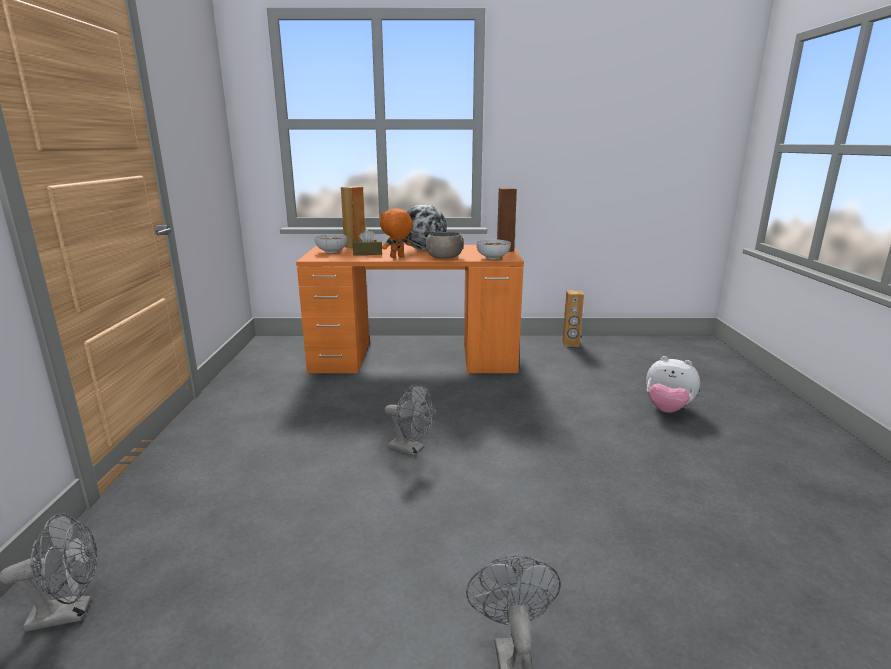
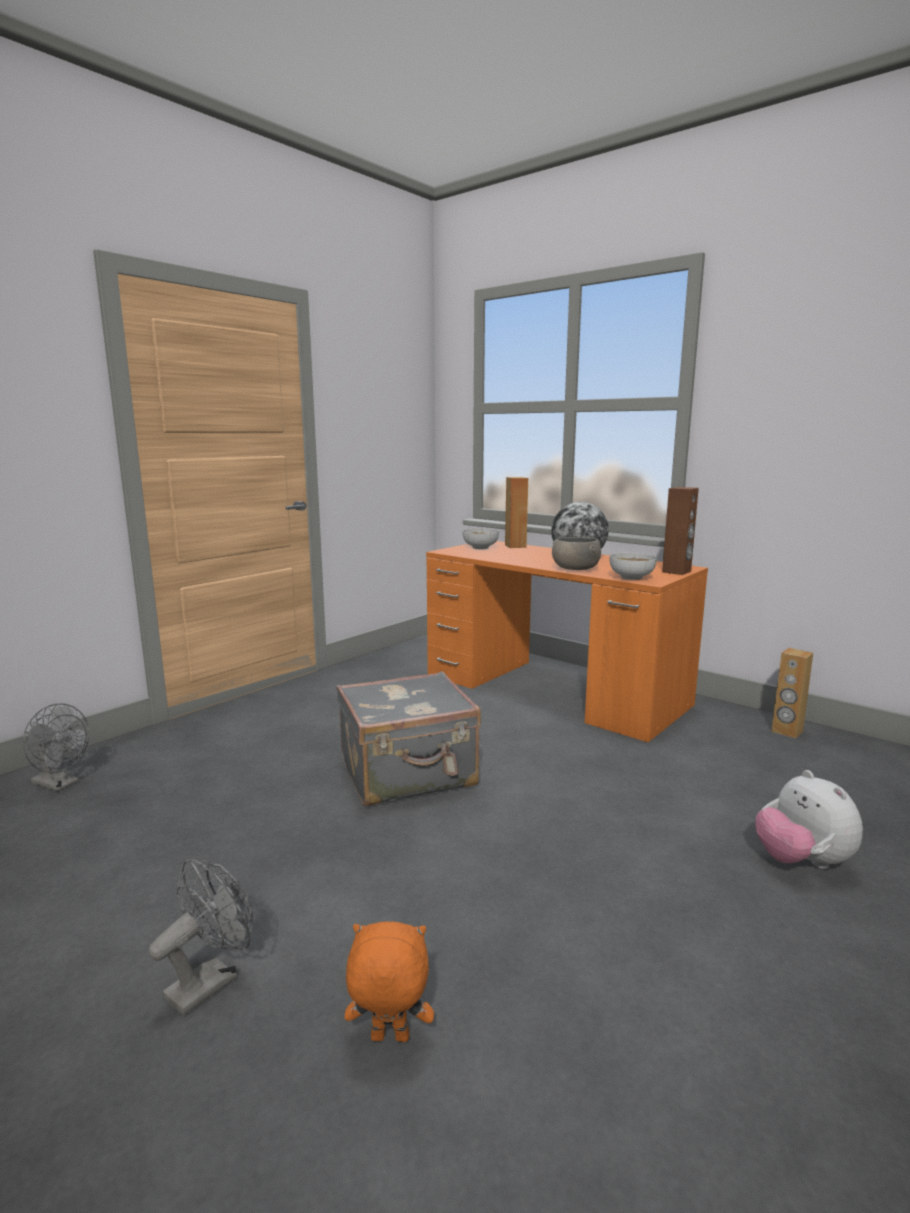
camera: 40 degrees right, 5 degrees down
(367, 253) = (508, 554): brown tissue box -> none
(397, 257) = (527, 561): orange plush toy -> orange plush toy (389, 1039)
(411, 449) = (409, 774): grey fan -> grey suitcase

